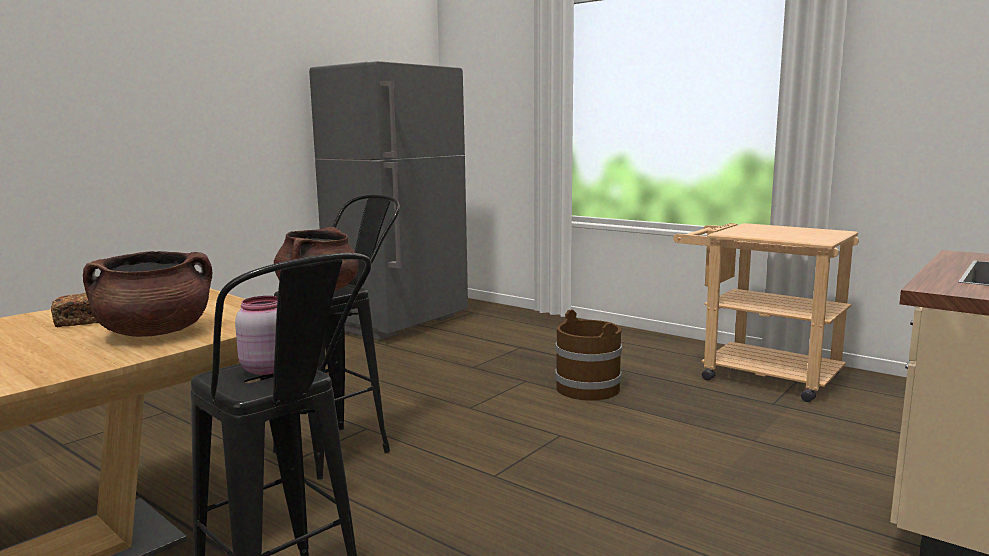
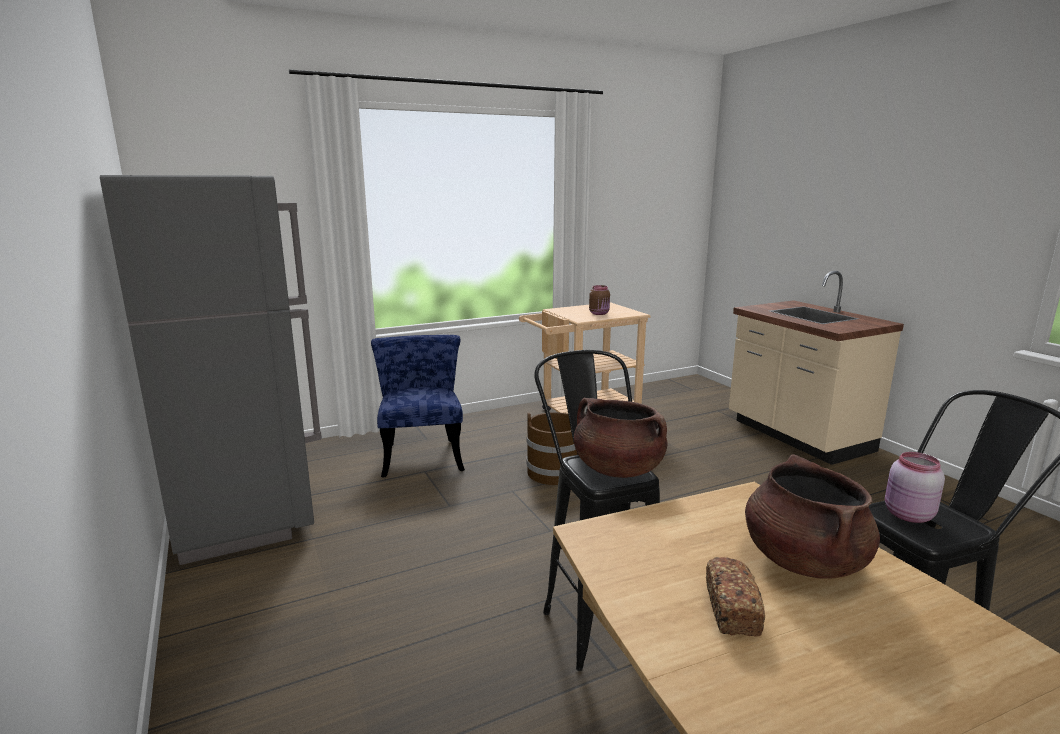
camera: 65 degrees left, 5 degrees up
(550, 339) = (422, 454): none -> blue chair
(775, 234) = (599, 313): none -> brown jar

